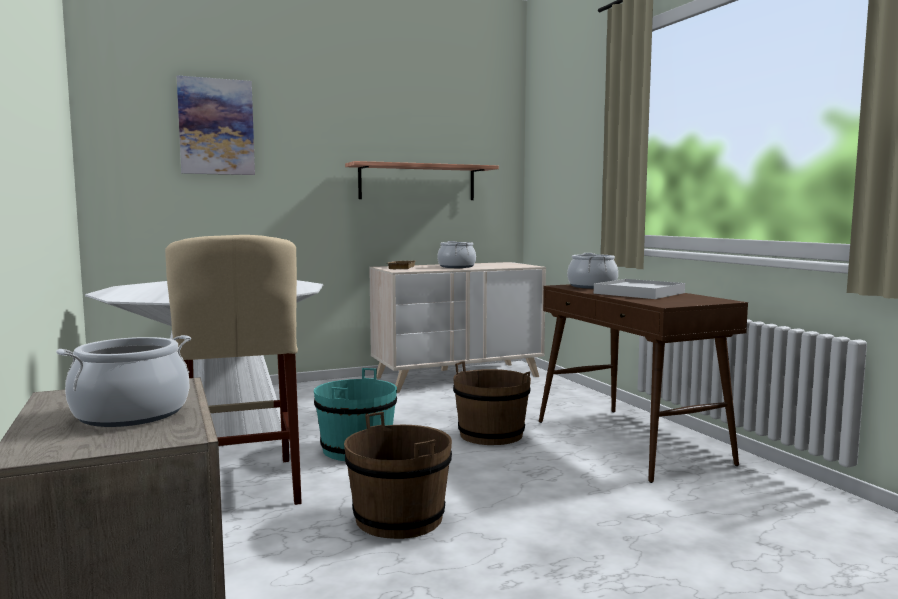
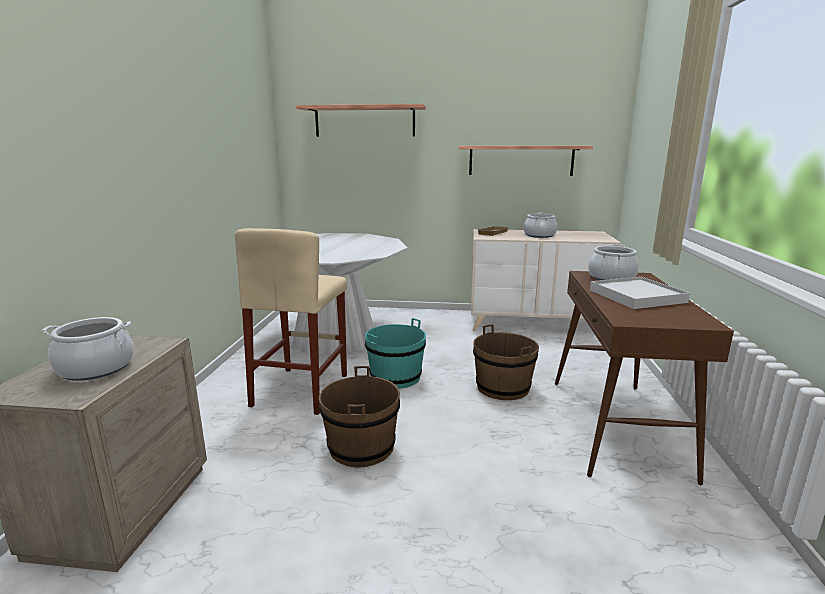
camera: 30 degrees right, 10 degrees up
(216, 127) = (364, 121): picture -> shelf

